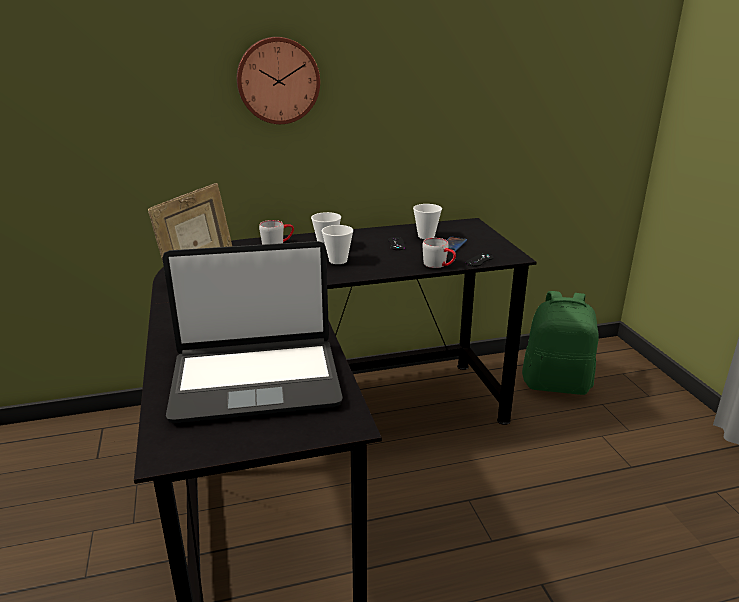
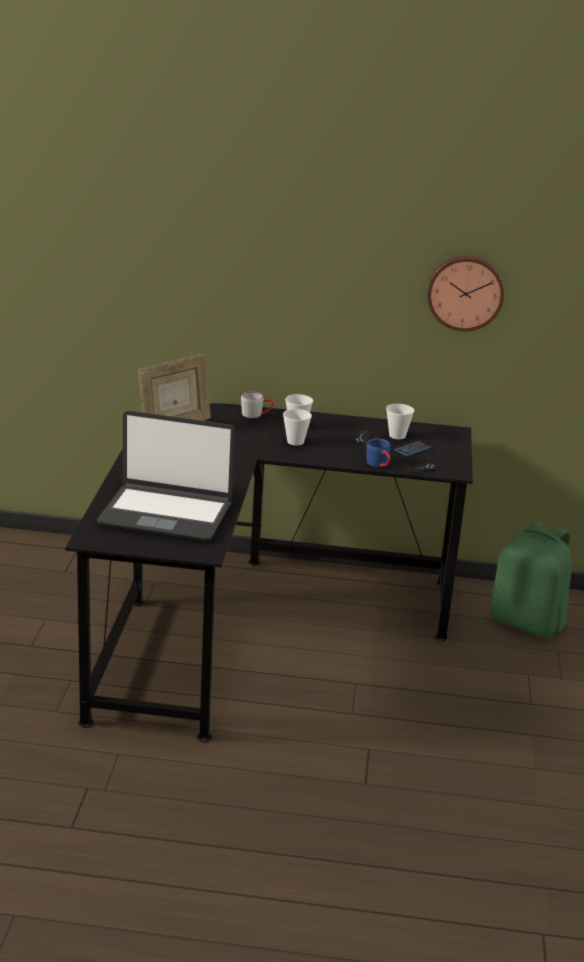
camera: 20 degrees right, 0 degrees up
(278, 80) = (281, 269): wall clock -> wall clock (465, 292)
(439, 265) = (379, 465): grey mug -> blue mug

